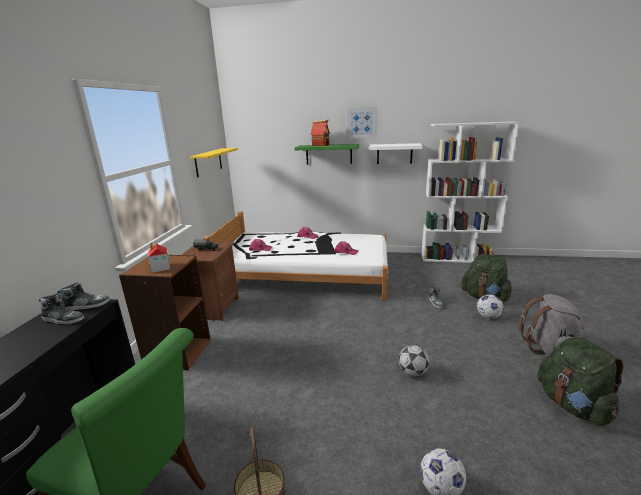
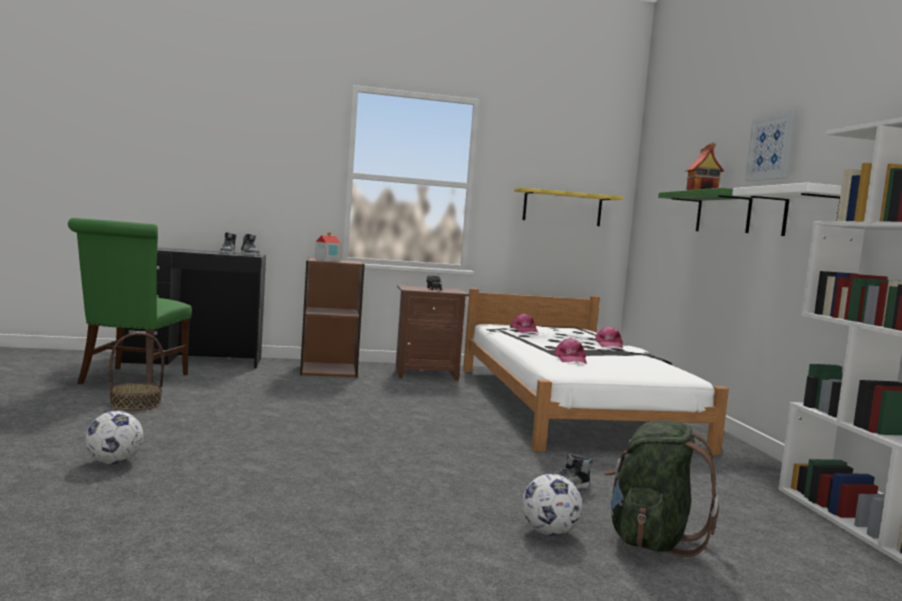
camera: 70 degrees right, 15 degrees down
(413, 372) = (321, 460): football -> none
(549, 349) = (447, 582): grey backpack -> none
(572, 405) = (254, 568): green backpack -> none

